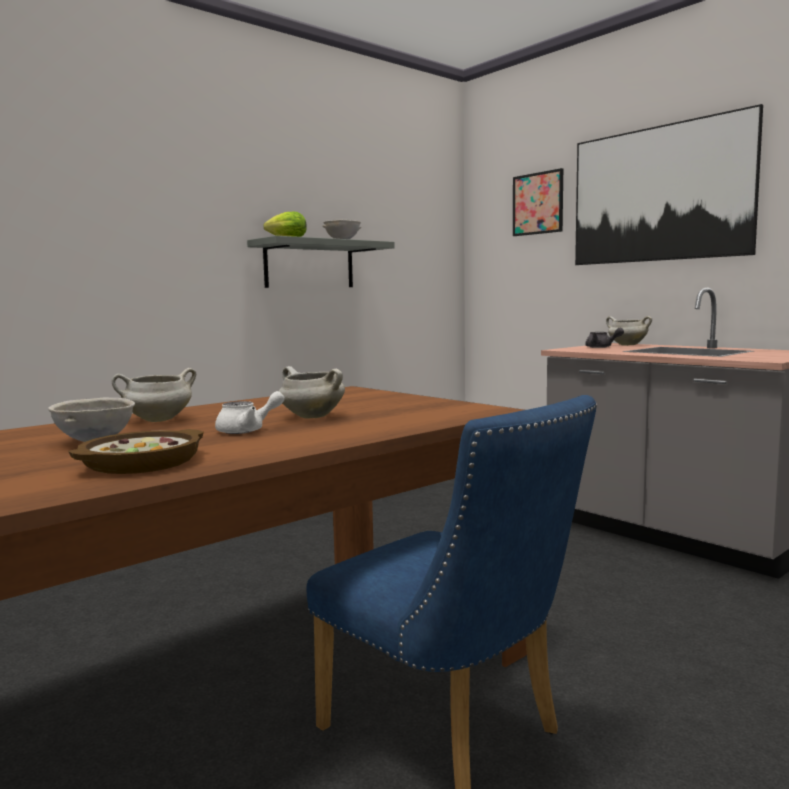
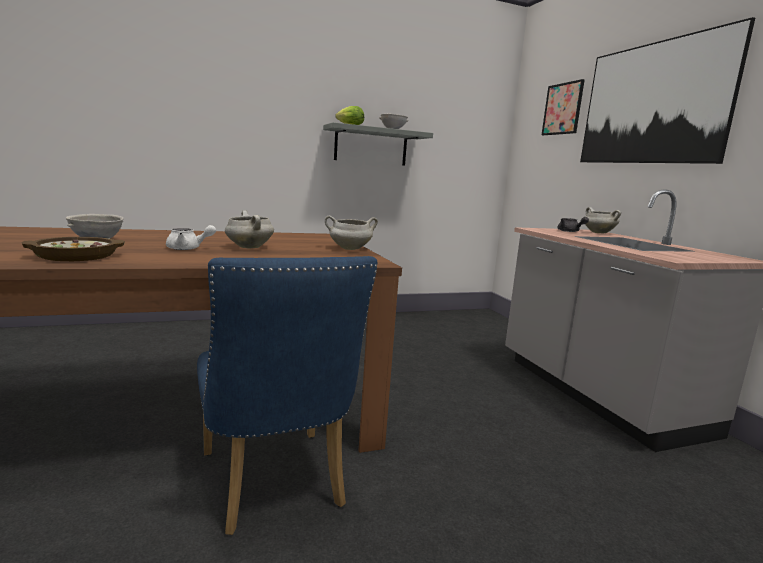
camera: 20 degrees right, 5 degrees up
(157, 420) = (164, 235): white cooking pot -> white cooking pot (349, 249)

